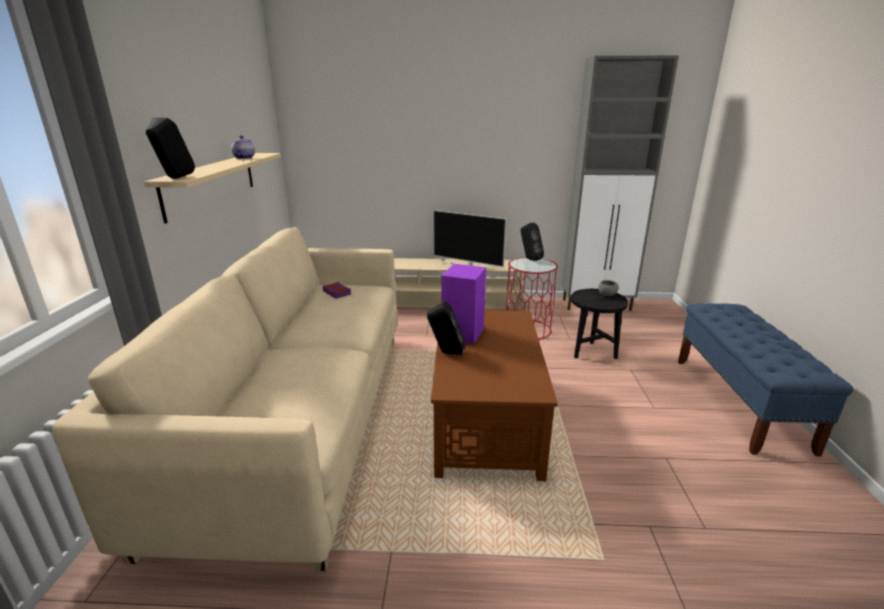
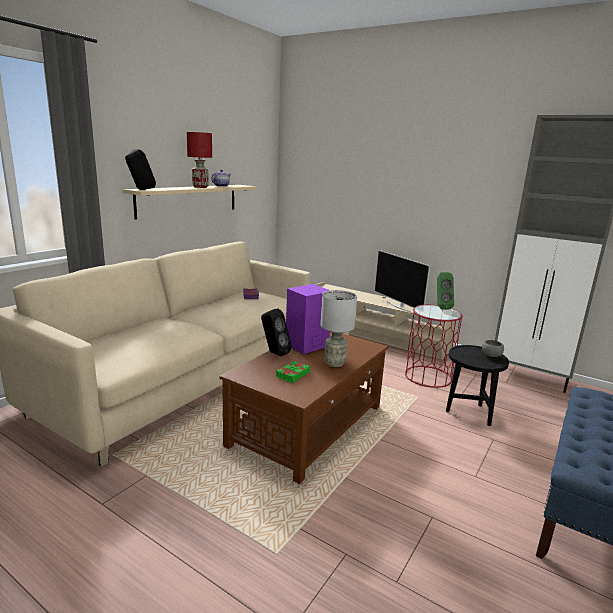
camera: 30 degrees right, 5 degrees down
(228, 163) = (200, 187): none -> red table lamp
(496, 370) = (292, 374): none -> green book
(513, 344) = (334, 363): none -> grey table lamp
(529, 259) = (441, 307): black speaker -> green speaker

